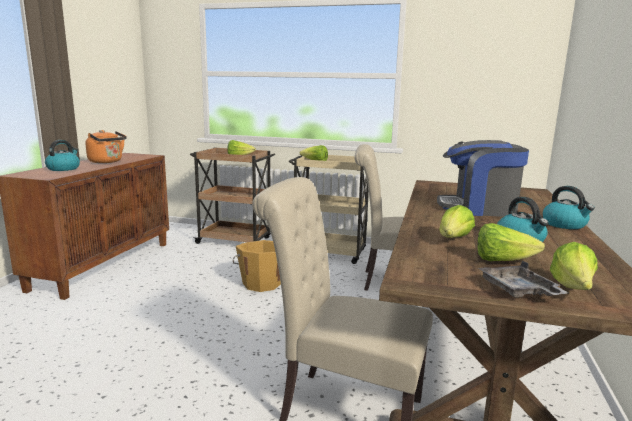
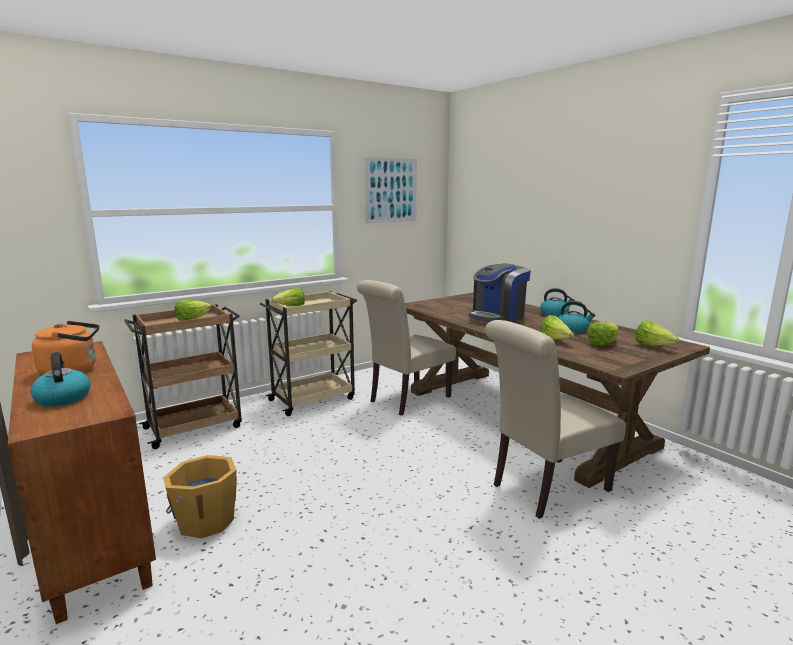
camera: 50 degrees left, 0 degrees up
(261, 283) = (320, 450): orange bucket -> orange bucket (205, 520)
(472, 59) = (391, 190): none -> picture
(518, 291) = (649, 355): grey tray -> none

